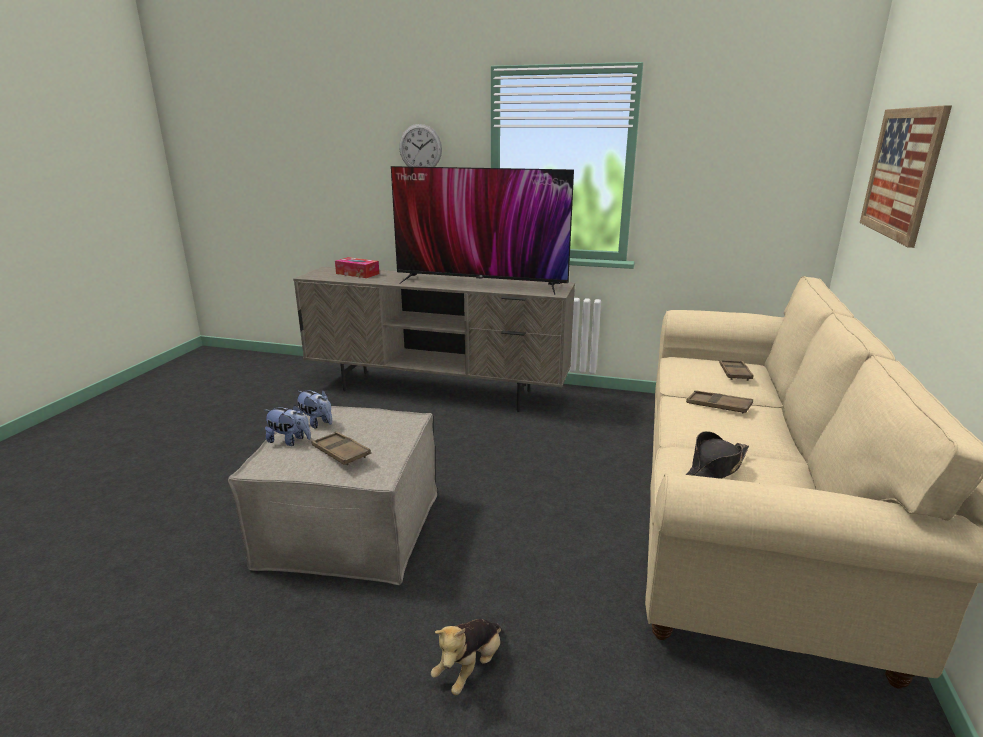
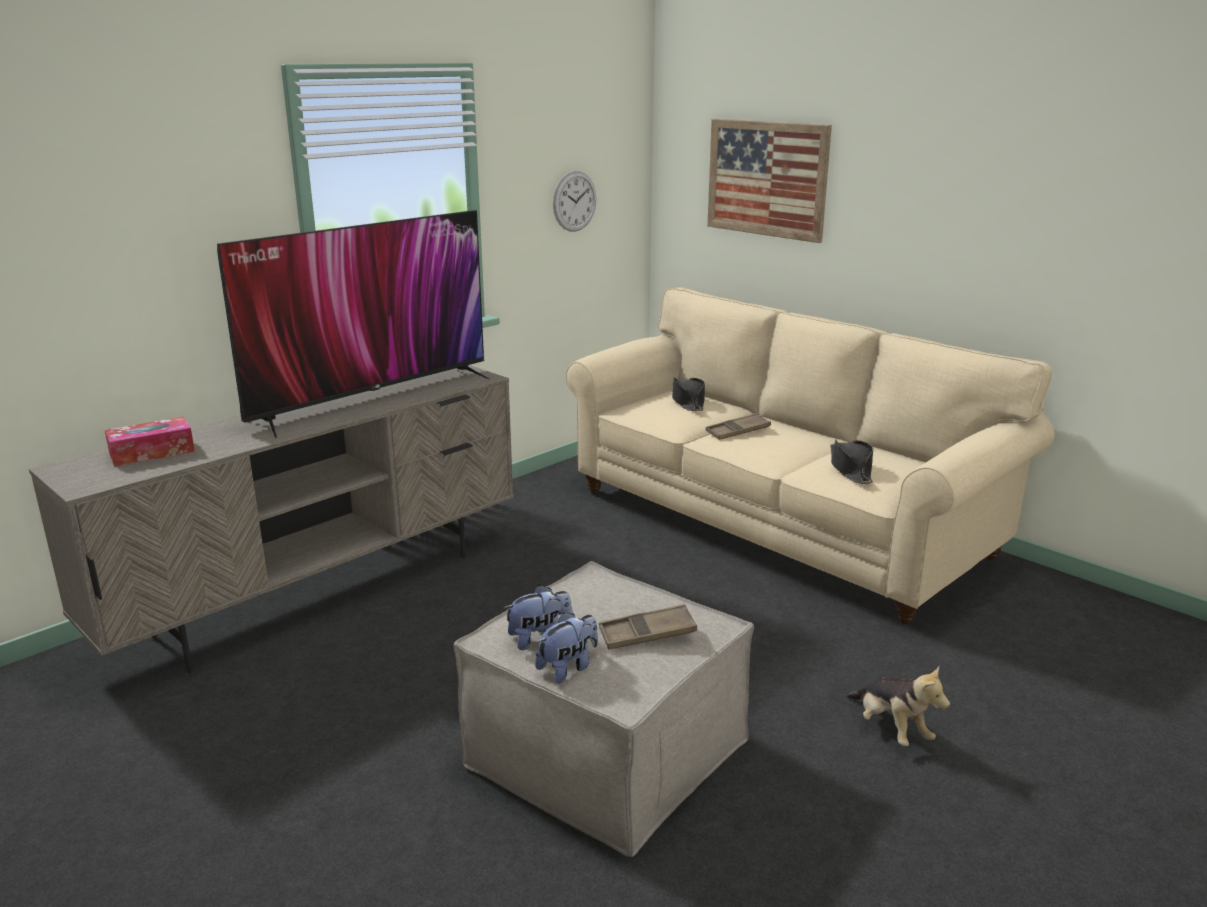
camera: 60 degrees left, 0 degrees up
(420, 148) = (178, 204): wall clock -> wall clock (574, 201)
(734, 373) = (688, 402): brown tray -> black hat

